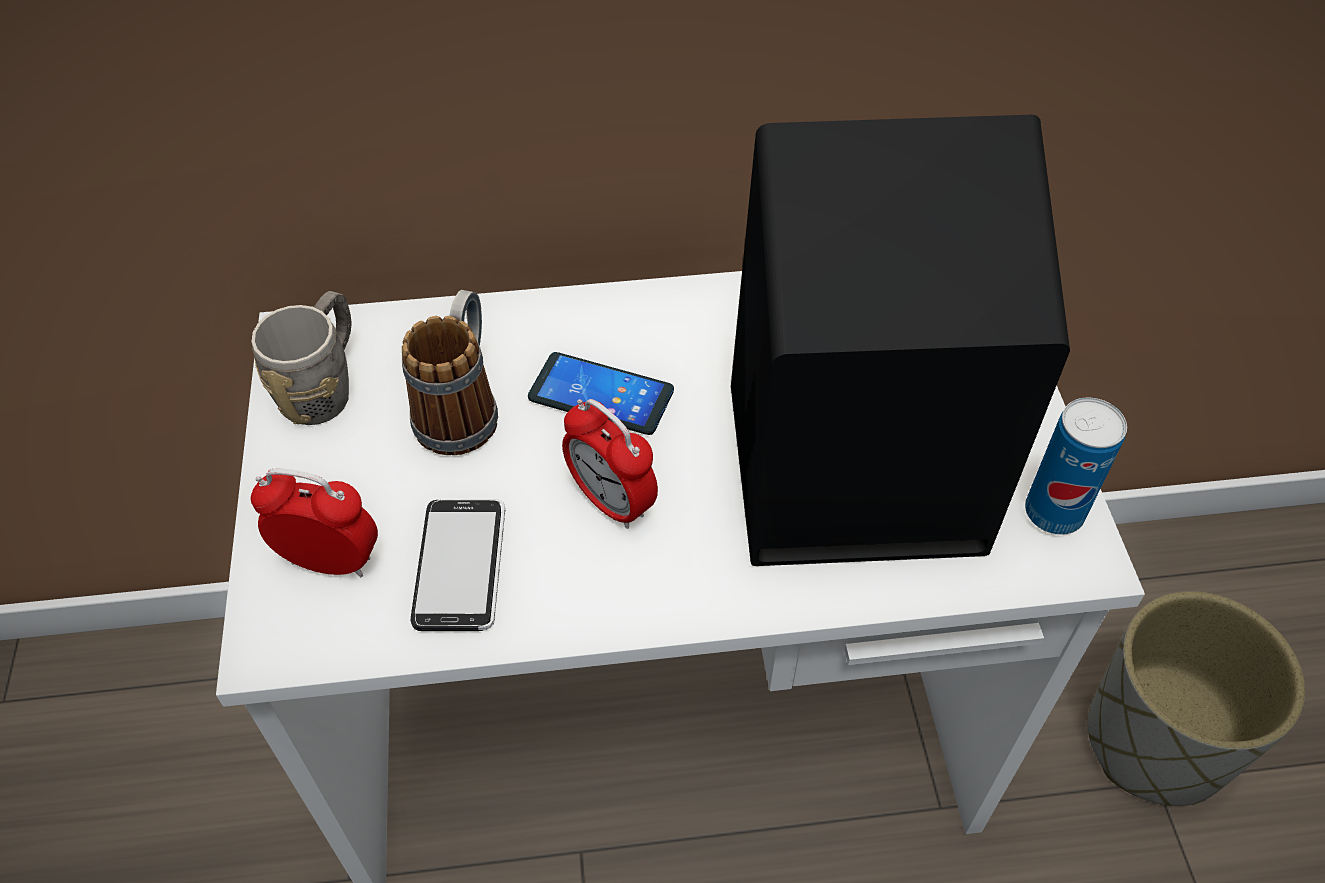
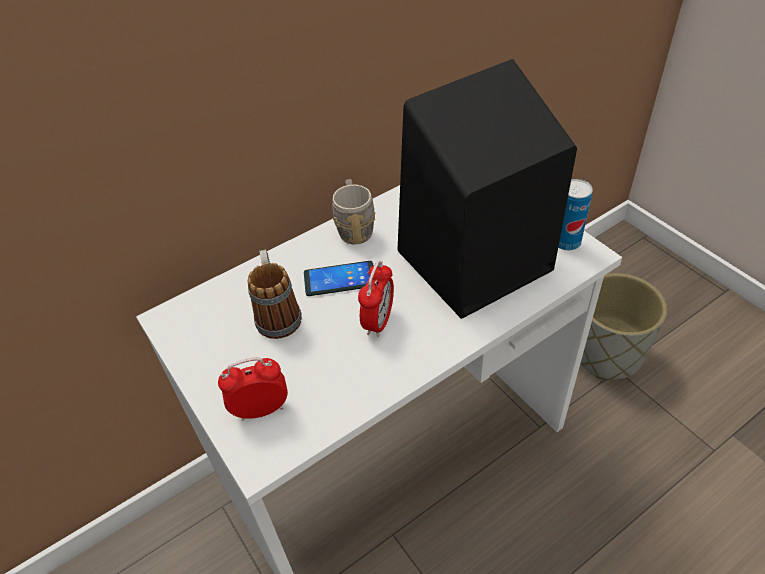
camera: 25 degrees left, 5 degrees down
(324, 387) = (198, 335): grey mug -> grey mug (355, 227)
(460, 566) = (328, 381): phone -> none
(611, 502) = (378, 321): alarm clock -> alarm clock turned 90 degrees counterclockwise

